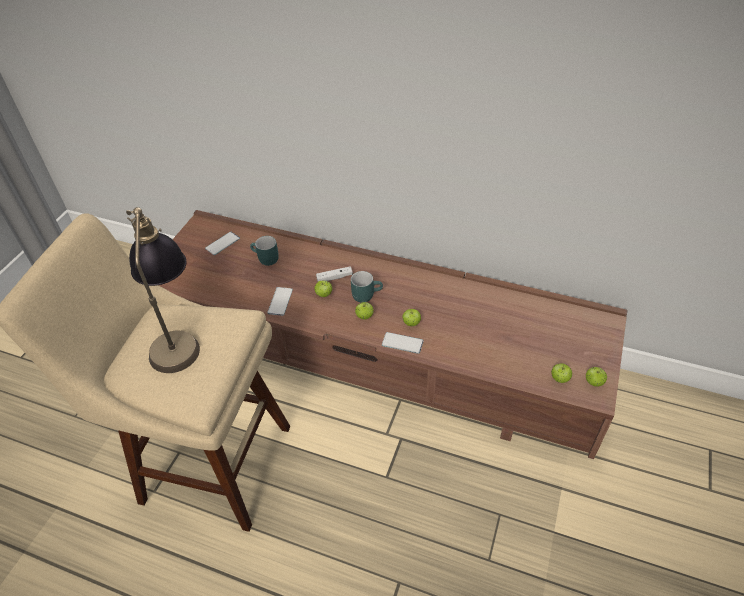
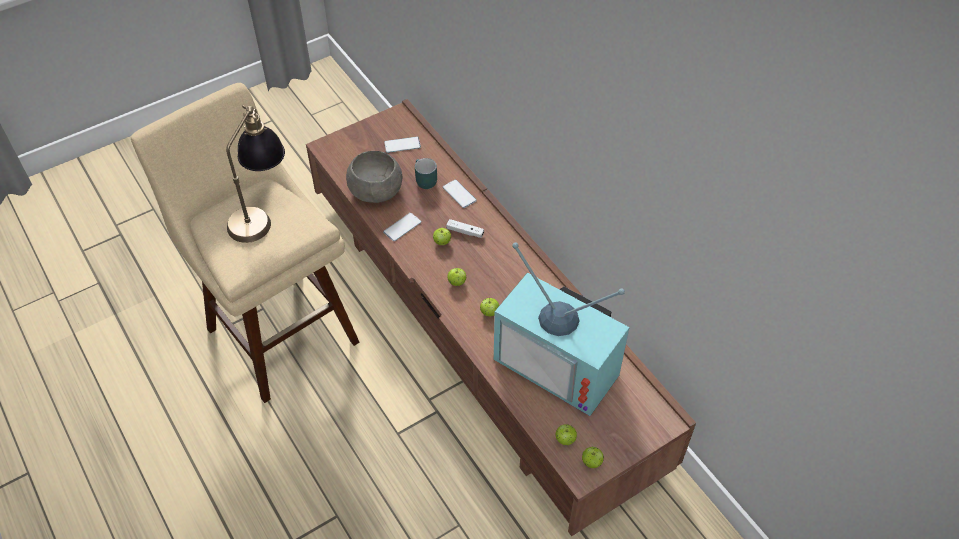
camera: 35 degrees right, 5 degrees up
(232, 286) = (376, 191): none -> grey bowl
(366, 294) = (477, 263): turquoise mug -> none
(402, 343) = (465, 325): phone -> phone (459, 194)
(499, 327) = (561, 363): none -> television

